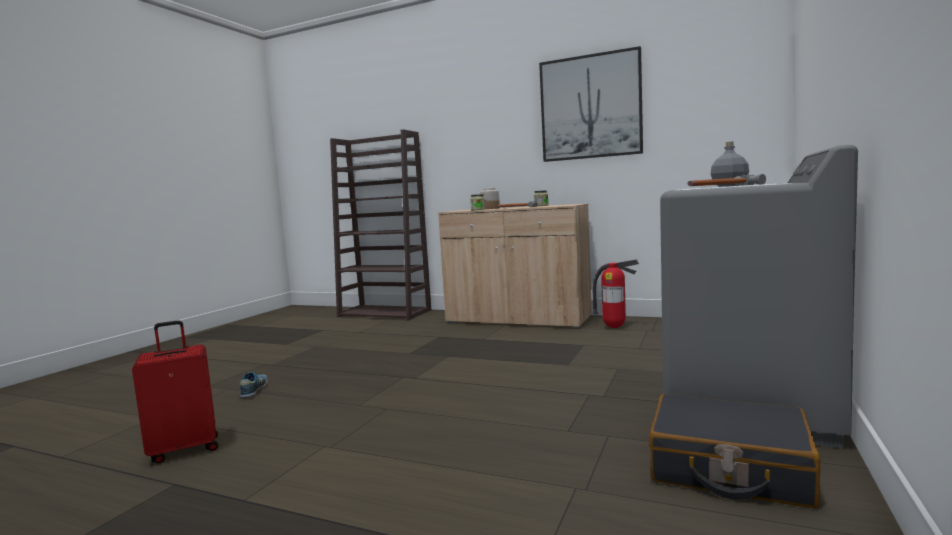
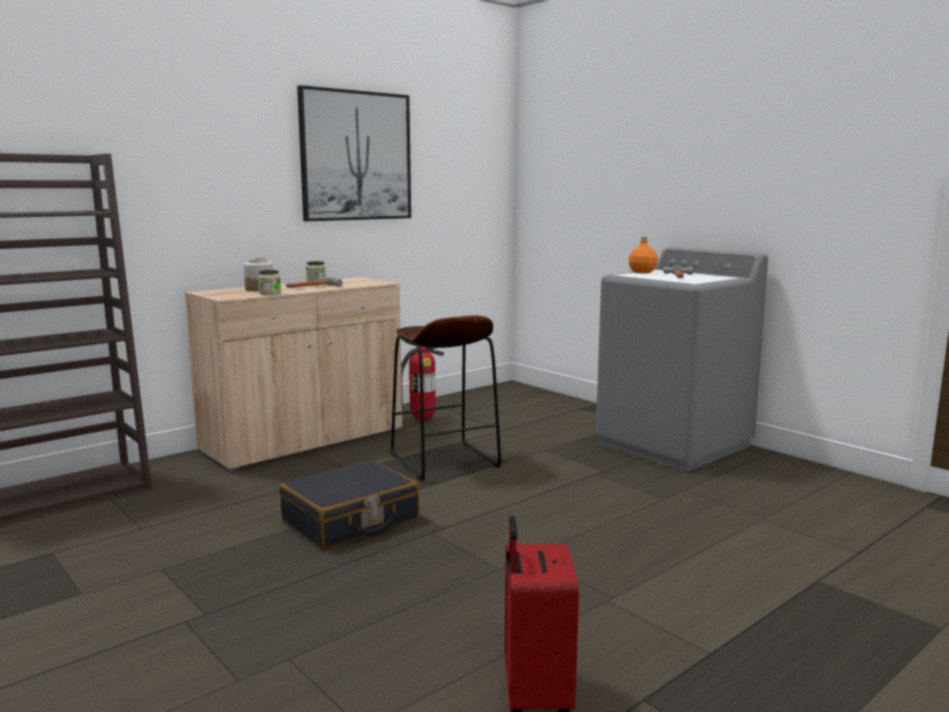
camera: 65 degrees left, 5 degrees up
(254, 390) = (336, 635): shoe -> none
(536, 351) = (444, 461): none -> brown stool
(728, 468) = (758, 476): black suitcase -> black suitcase (350, 521)
(729, 186) = (642, 272): grey bottle -> orange bottle

